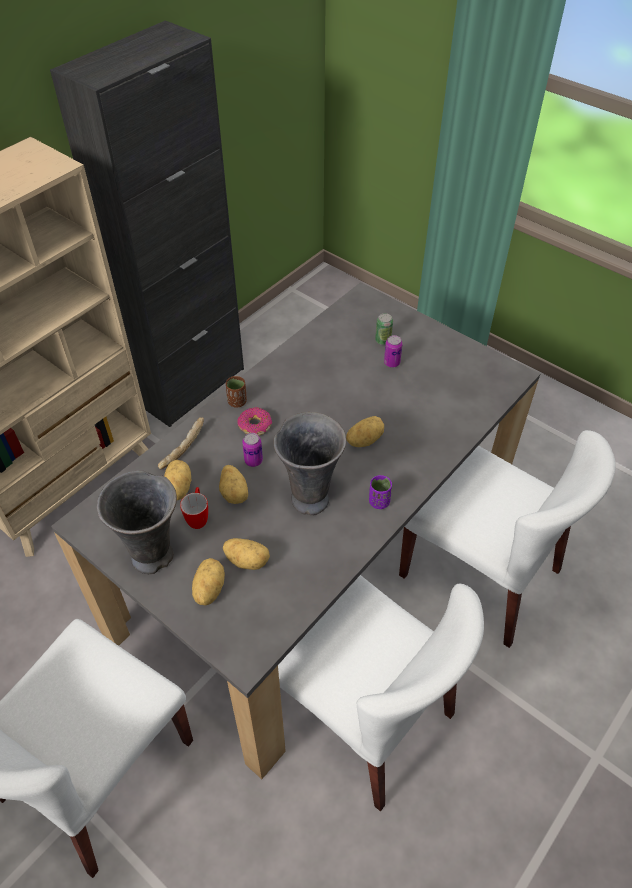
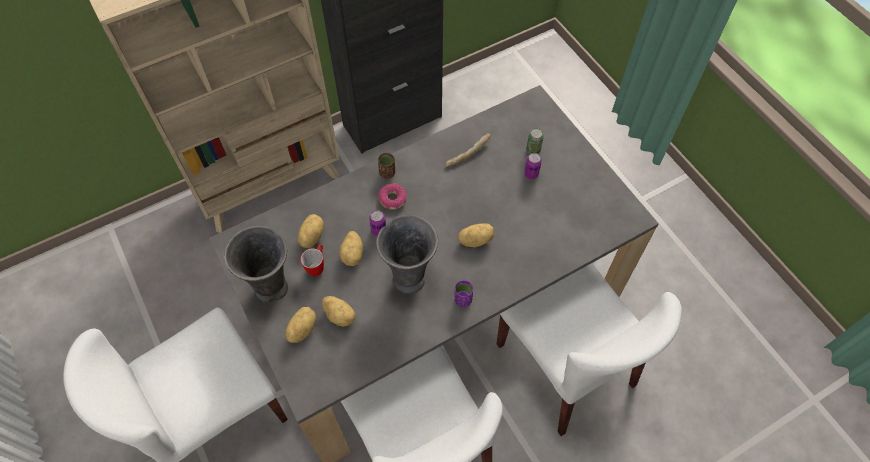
camera: 20 degrees right, 10 degrees up
(182, 447) = (328, 201): bread -> bread (467, 153)

